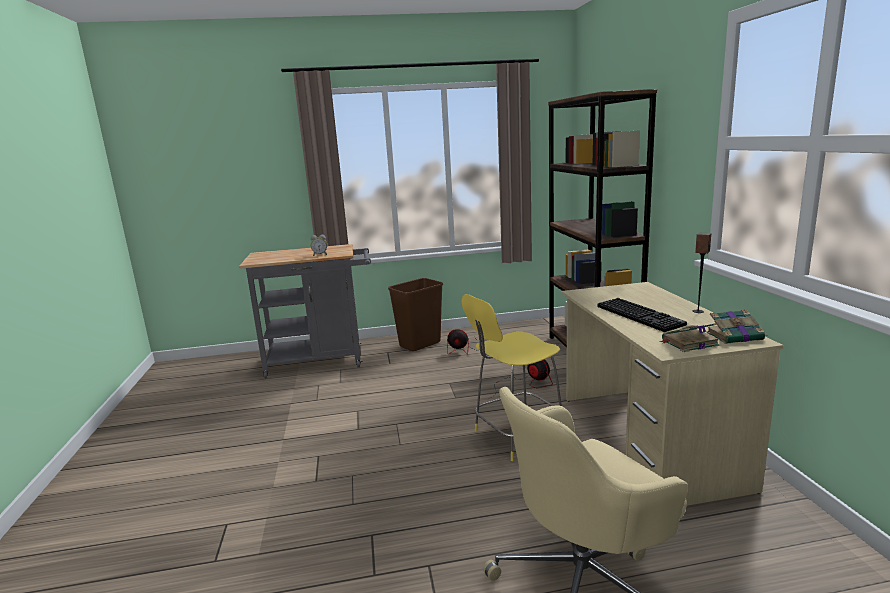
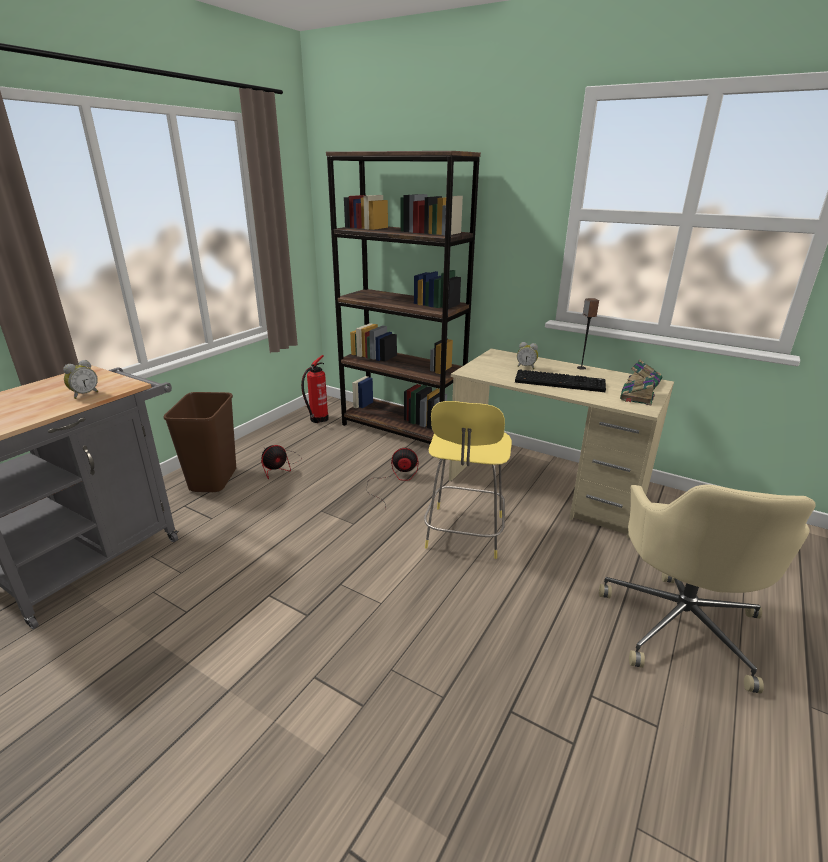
camera: 50 degrees left, 10 degrees up
(537, 329) = (317, 419): none -> fire extinguisher
(640, 299) = (526, 367): none -> alarm clock

